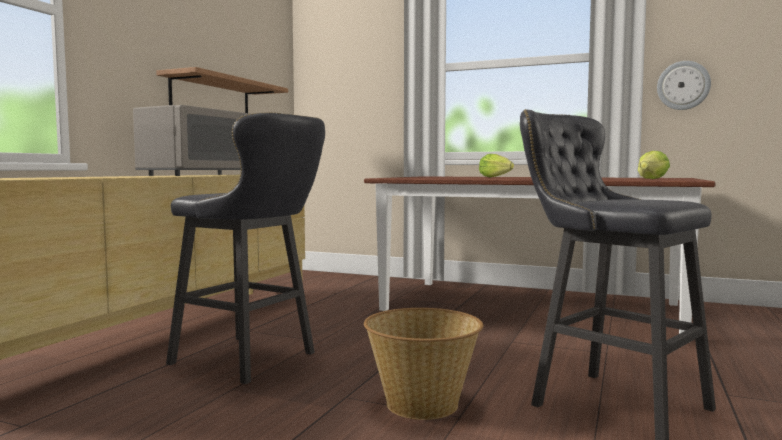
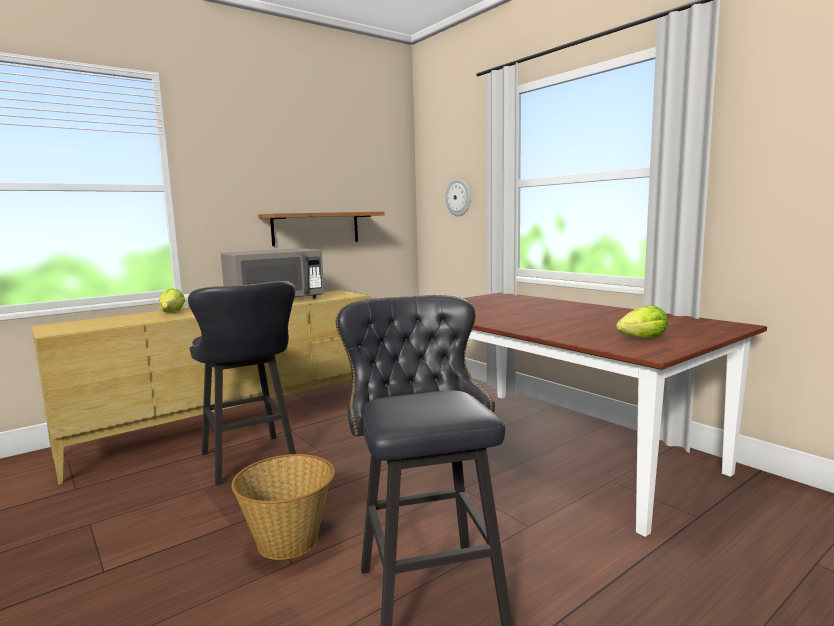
camera: 30 degrees right, 5 degrees up
(495, 177) = (534, 307): lettuce -> lettuce (172, 313)
(683, 85) = (767, 206): wall clock -> wall clock (458, 197)

